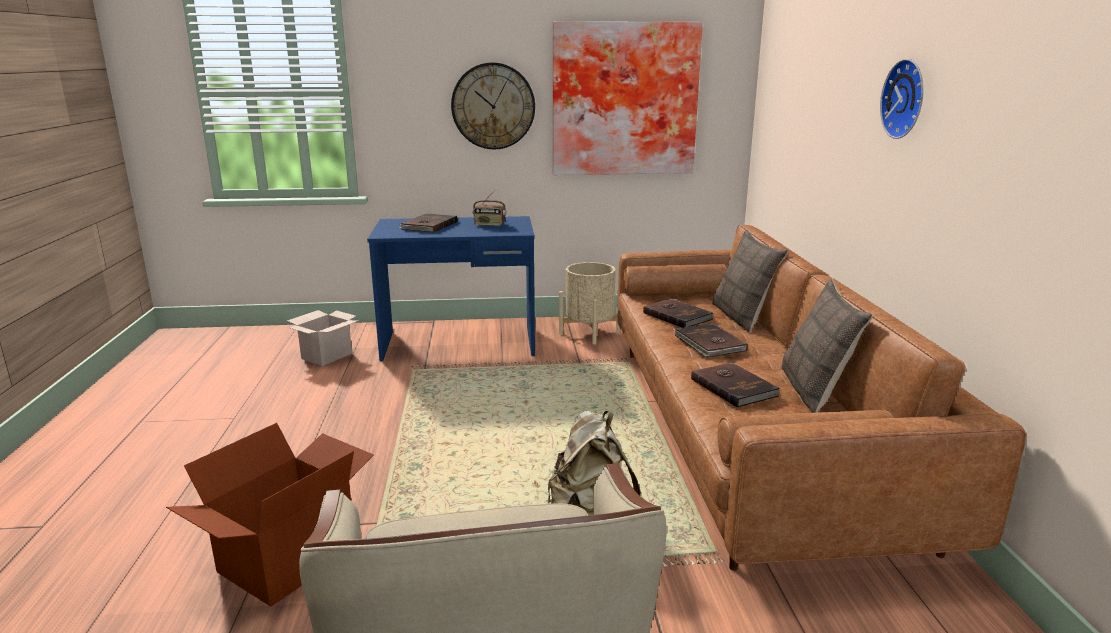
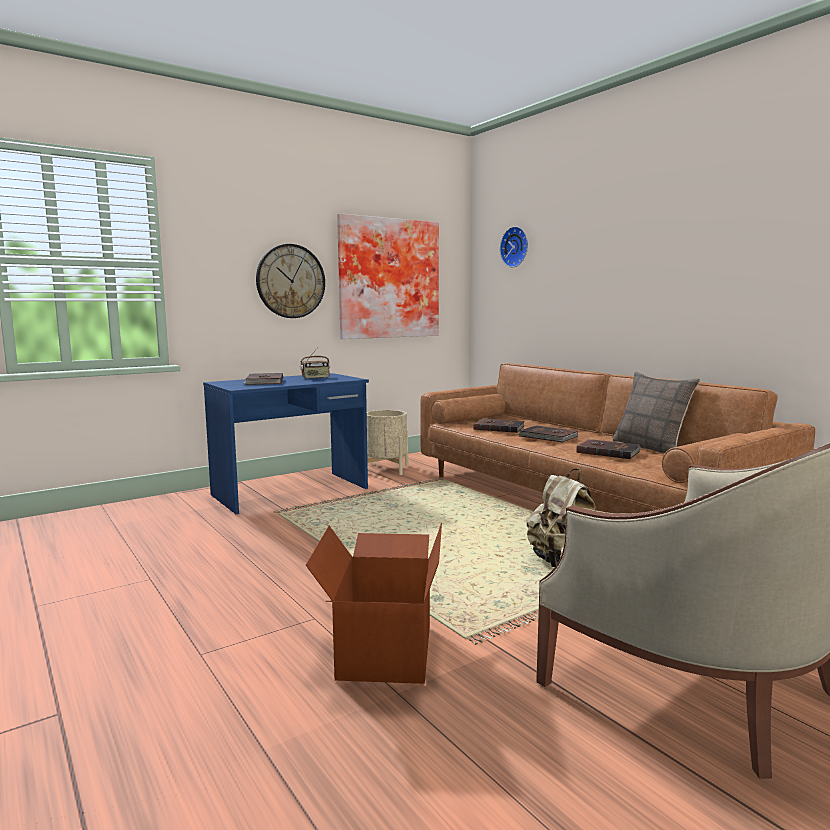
camera: 30 degrees left, 10 degrees down
(327, 355) = (174, 519): cardboard box -> none
(743, 317) = (537, 424): pillow -> none
(907, 99) = (652, 254): wall clock -> wall clock (516, 247)

